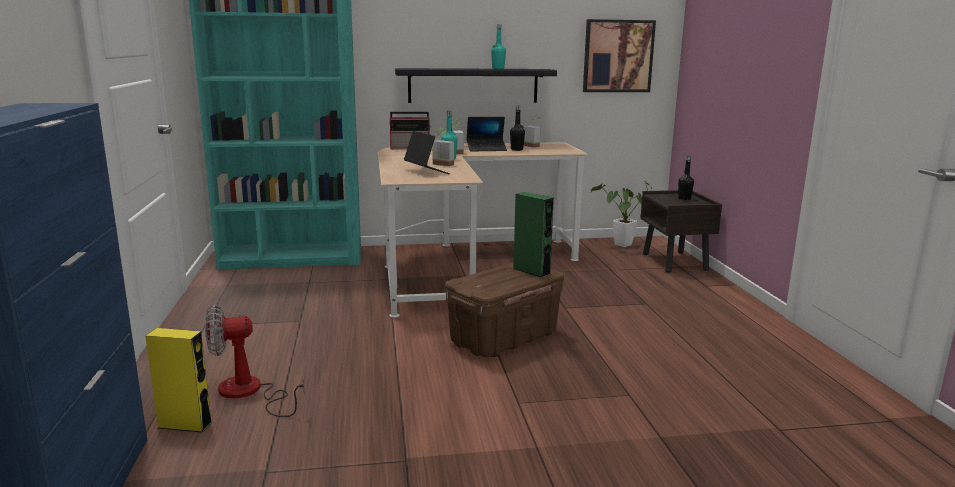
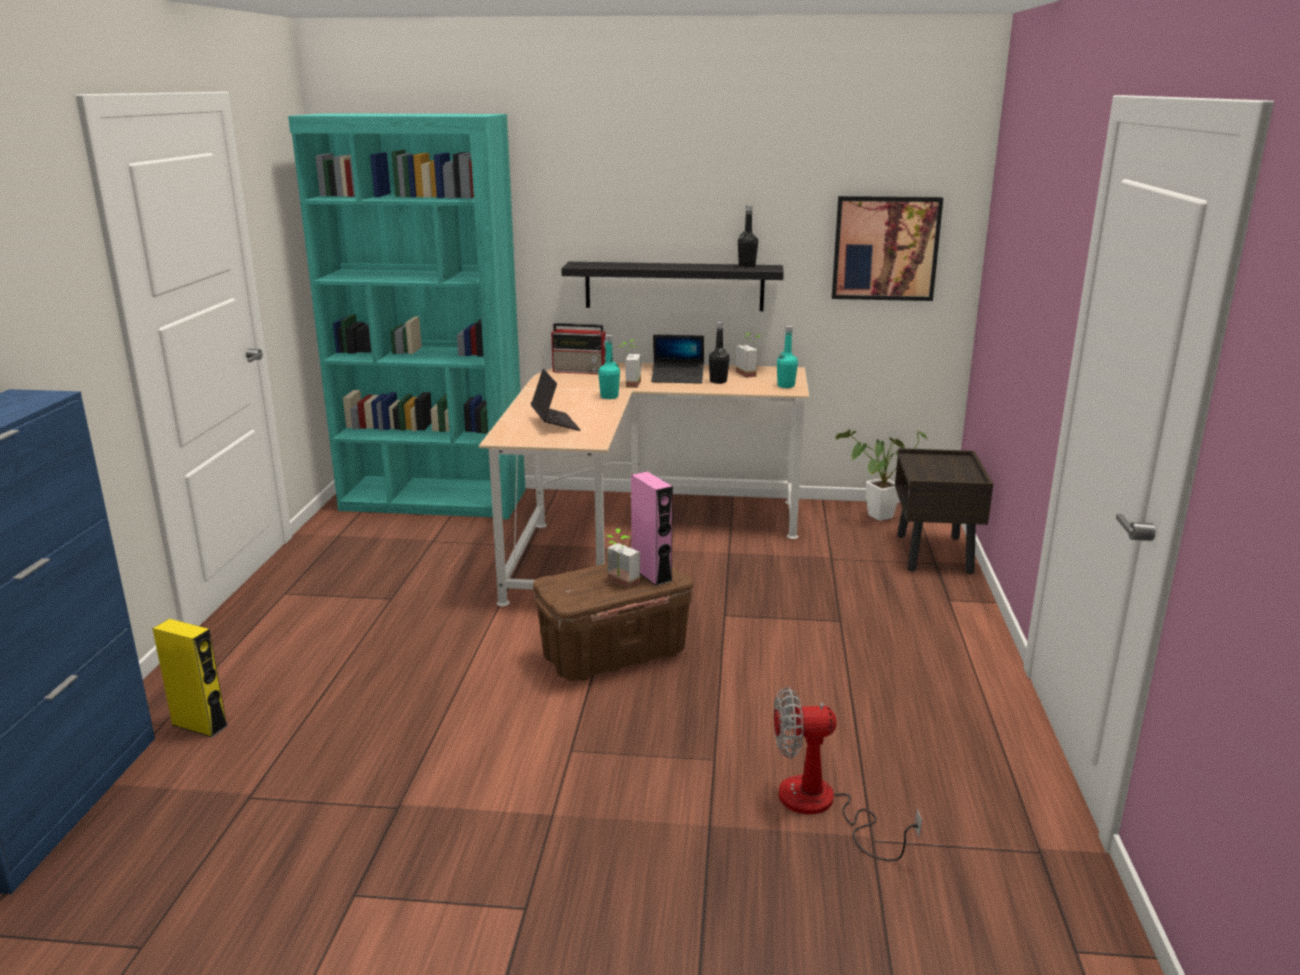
camera: 15 degrees right, 5 degrees up
(249, 393) = (284, 693): fan -> fan (822, 807)
(441, 165) = (586, 410): potted plant -> potted plant (619, 584)
(498, 68) = (705, 266): turquoise bottle -> turquoise bottle (786, 386)
(531, 271) = (651, 574): green speaker -> pink speaker
(684, 199) = (951, 467): black bottle -> black bottle (747, 266)

